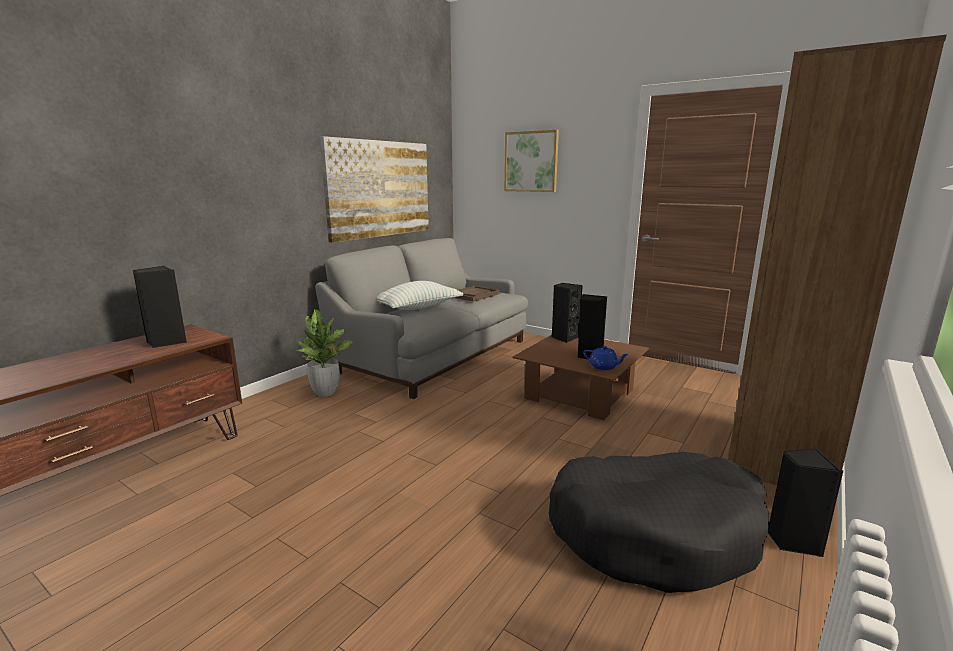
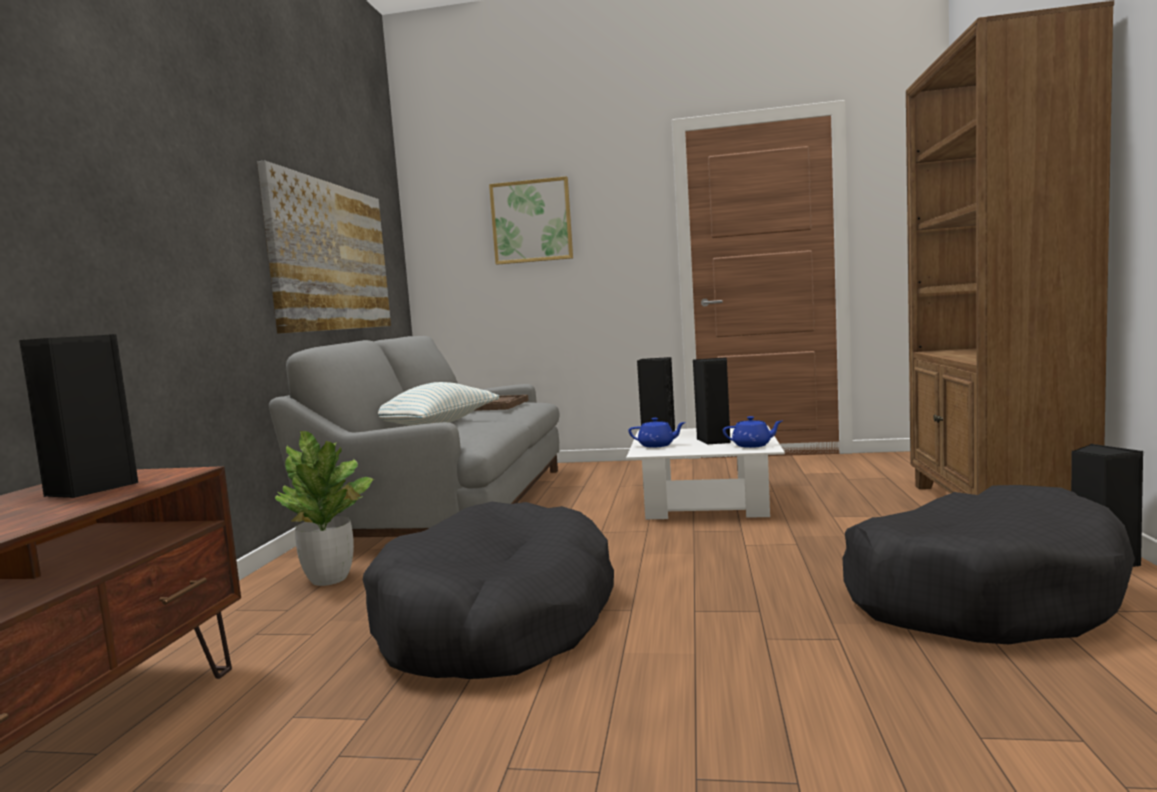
camera: 25 degrees left, 10 degrees down
(366, 447) = (496, 620): none -> black dog bed
(546, 350) = (657, 445): none -> blue teapot
(579, 394) = (705, 502): brown coffee table -> white coffee table

